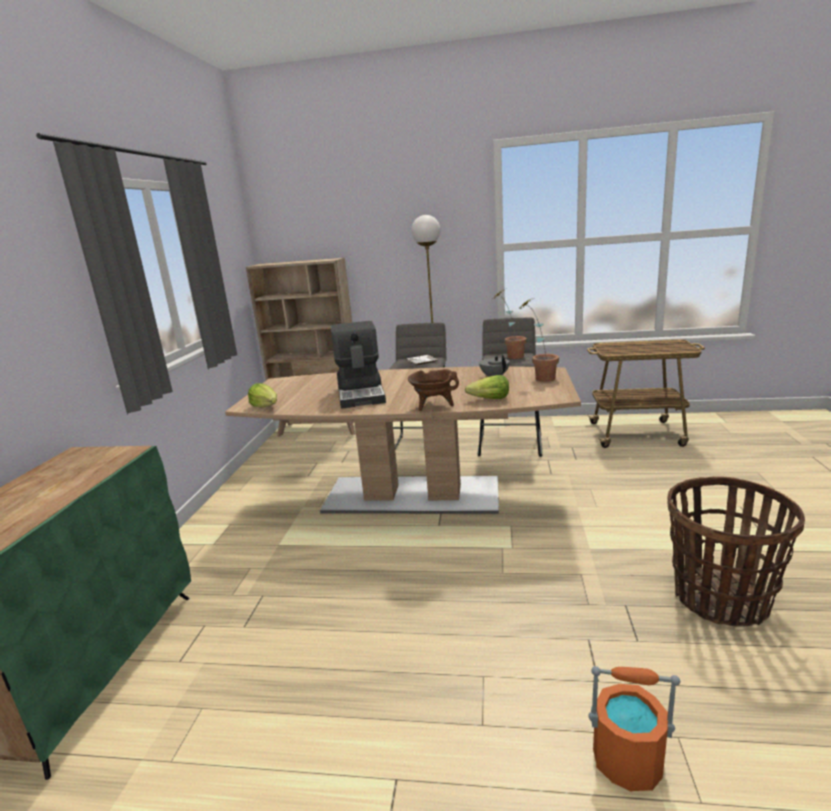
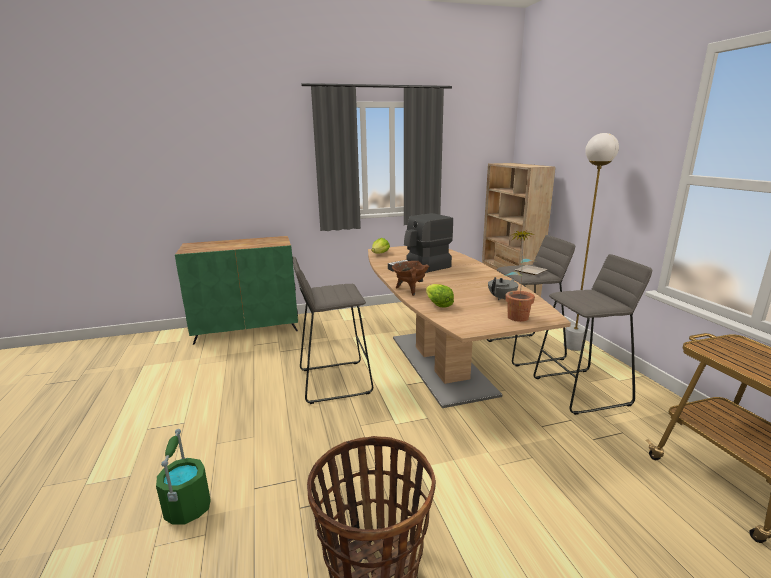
camera: 65 degrees right, 0 degrees up
(389, 579) = (334, 381): none -> grey stool
(510, 356) = (594, 298): potted plant -> none
(627, 761) = (187, 507): orange bucket -> green bucket

